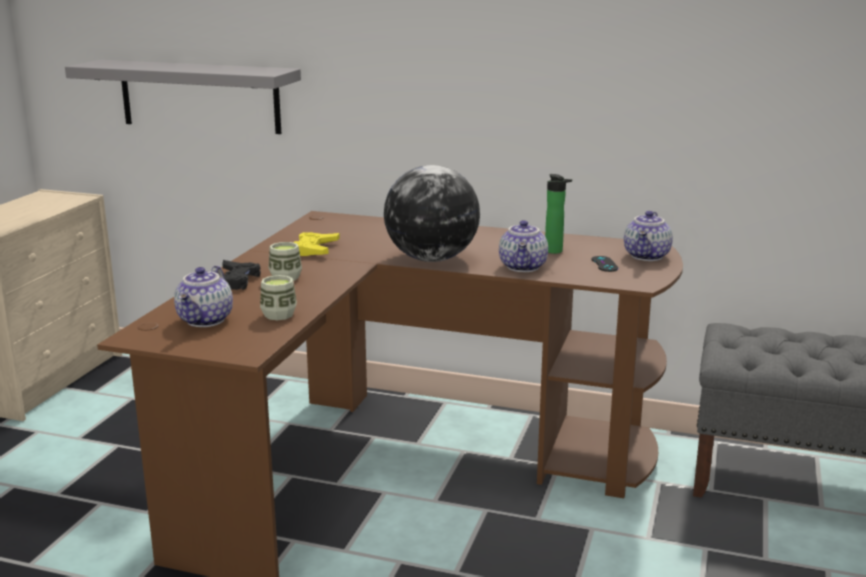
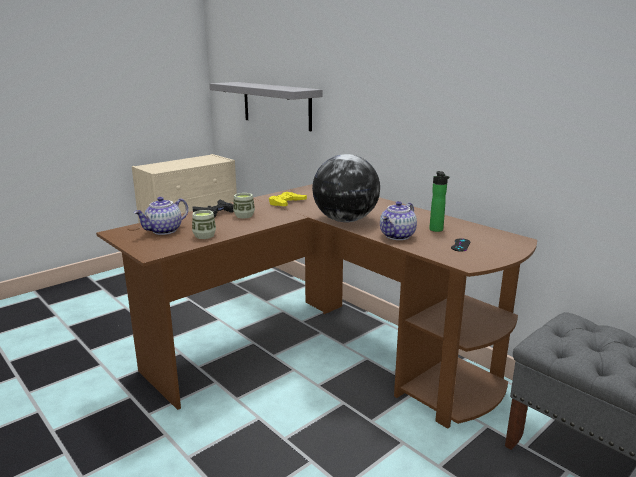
camera: 30 degrees right, 0 degrees up
(647, 256) = (503, 246): teapot -> none

